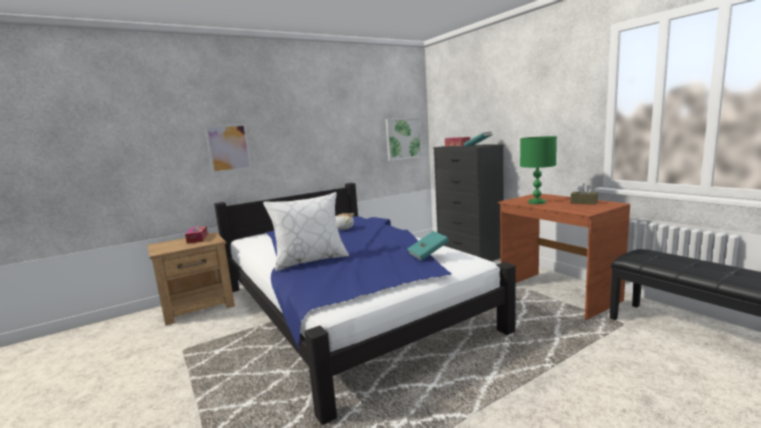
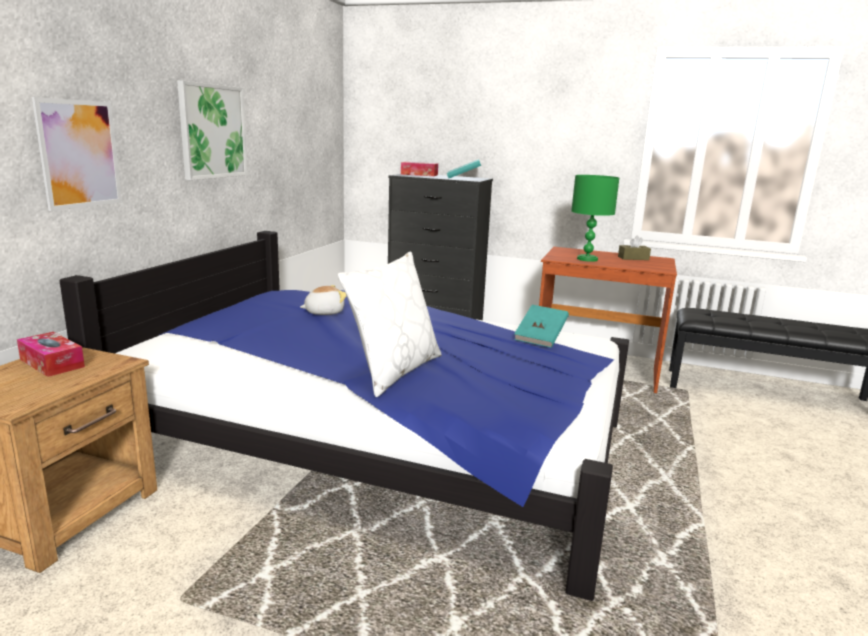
camera: 40 degrees left, 5 degrees up
(403, 138) = (319, 156): picture -> picture (212, 131)

